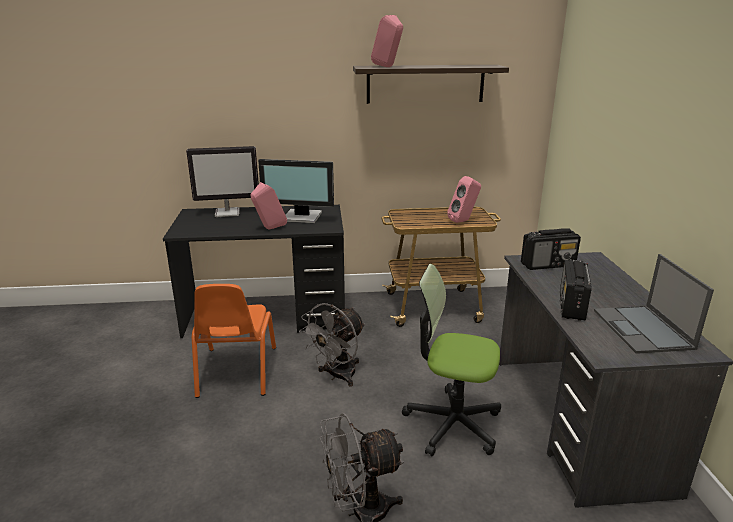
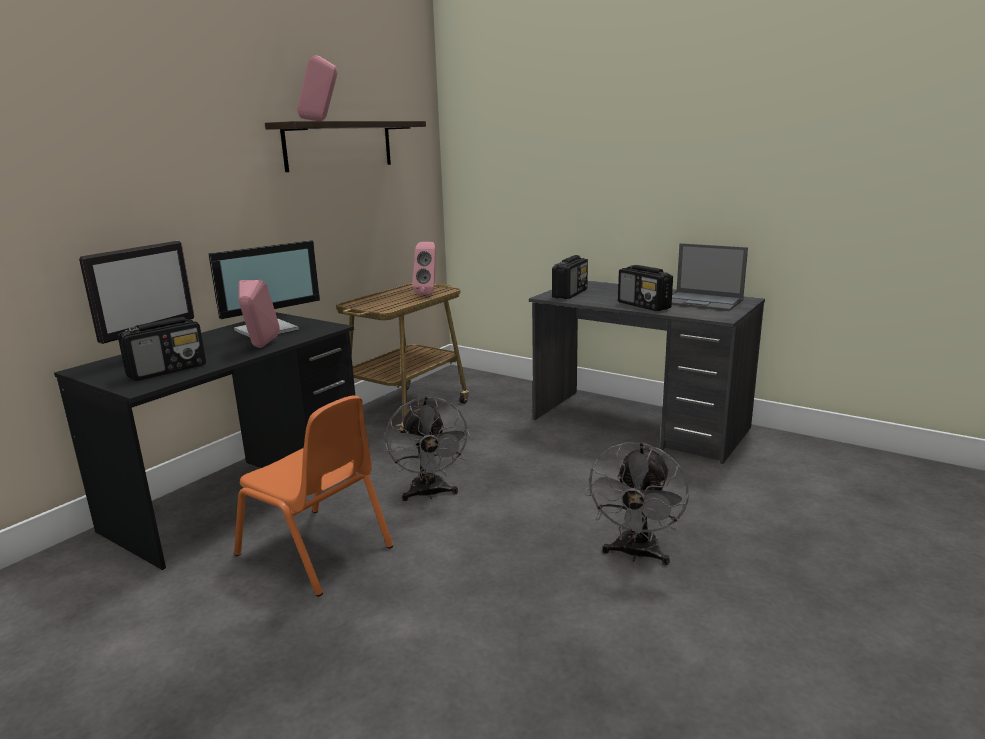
camera: 50 degrees left, 5 degrees down
(208, 227) = (168, 370): none -> radio
(452, 423) = (579, 468): office chair -> none

